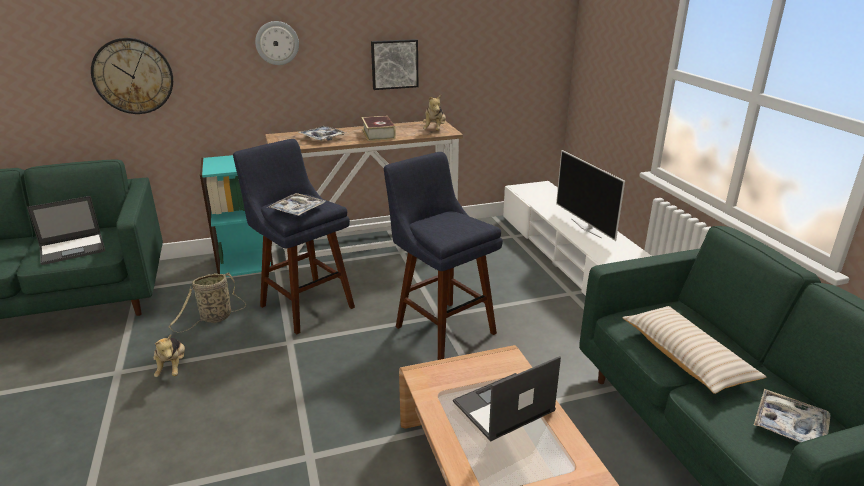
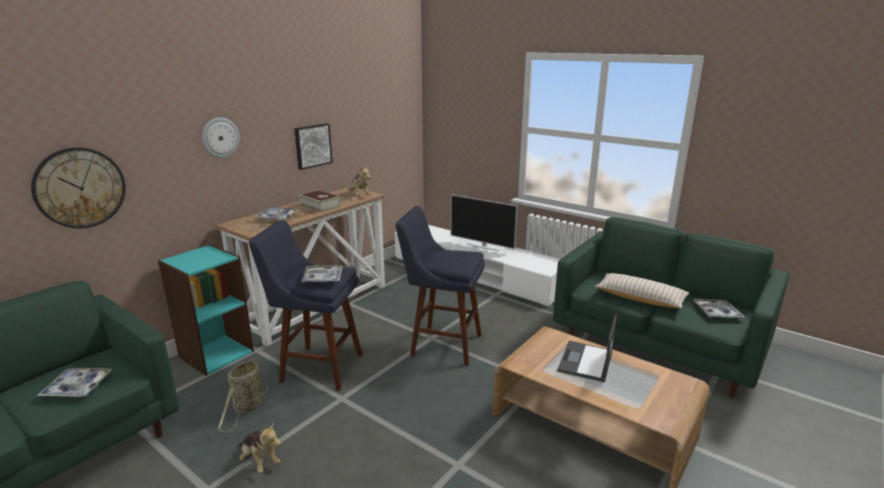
camera: 35 degrees left, 5 degrees down
(73, 249) = (77, 387): laptop -> tray

